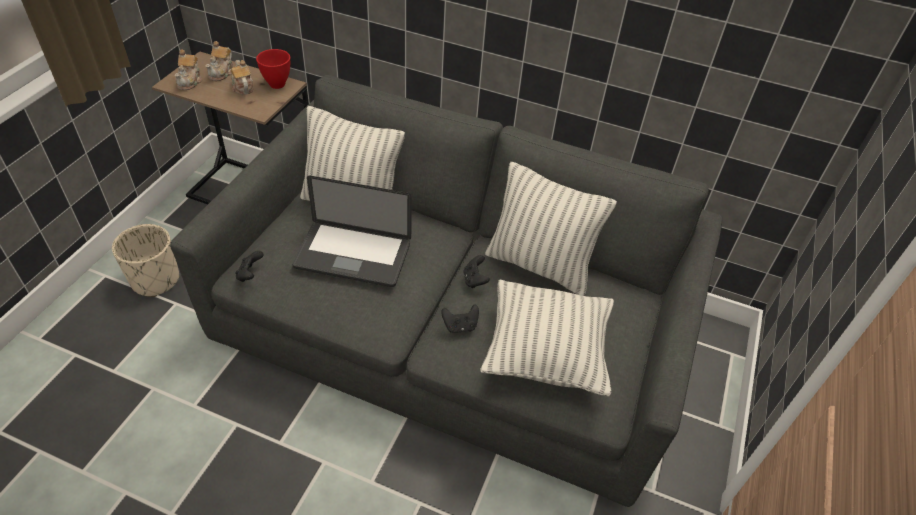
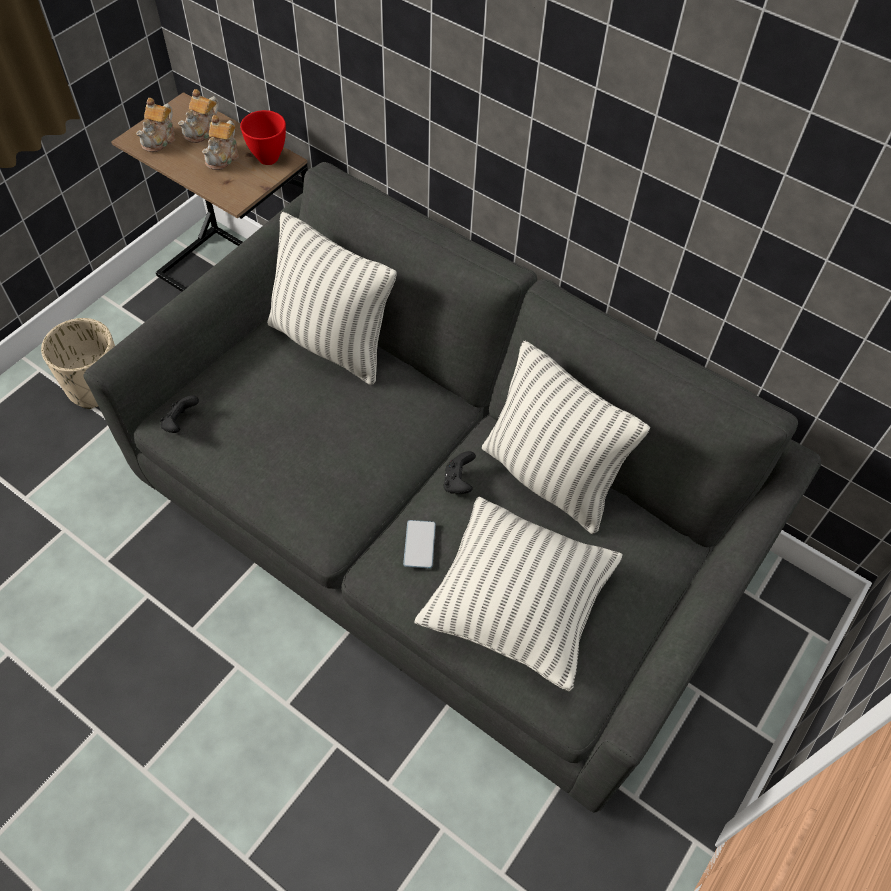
camera: 15 degrees right, 10 degrees up
(242, 87) = (223, 157): teapot -> teapot turned 150 degrees counterclockwise
(353, 255) = (311, 419): laptop -> none
(460, 326) = (419, 544): black game controller -> phone

